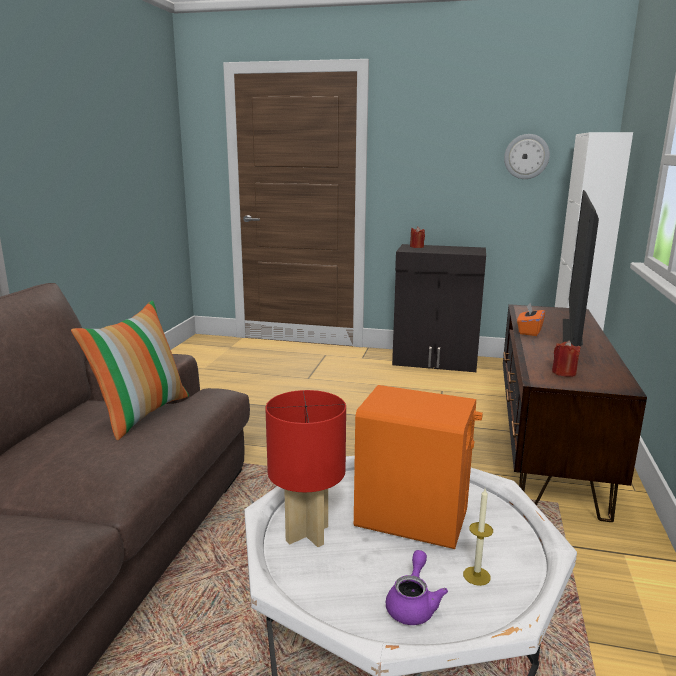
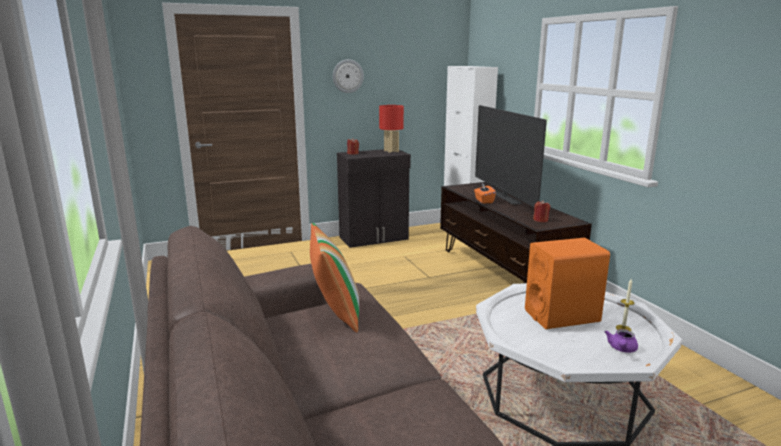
camera: 35 degrees left, 0 degrees up
(306, 533) = (531, 341): red table lamp -> red table lamp (391, 151)
(413, 604) = (621, 349): purple teapot -> purple teapot turned 135 degrees counterclockwise
(526, 156) = (416, 81): wall clock -> wall clock (347, 76)

